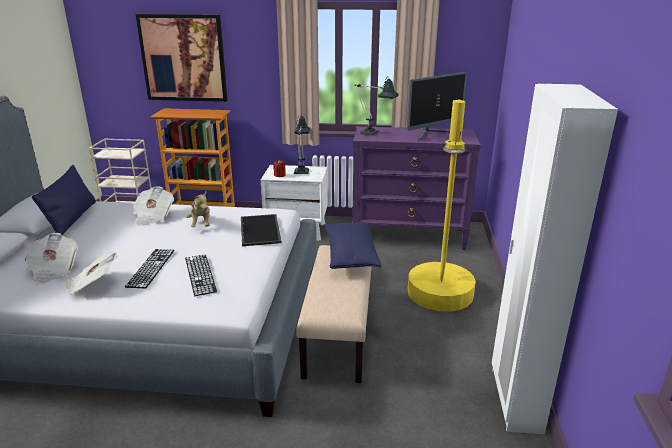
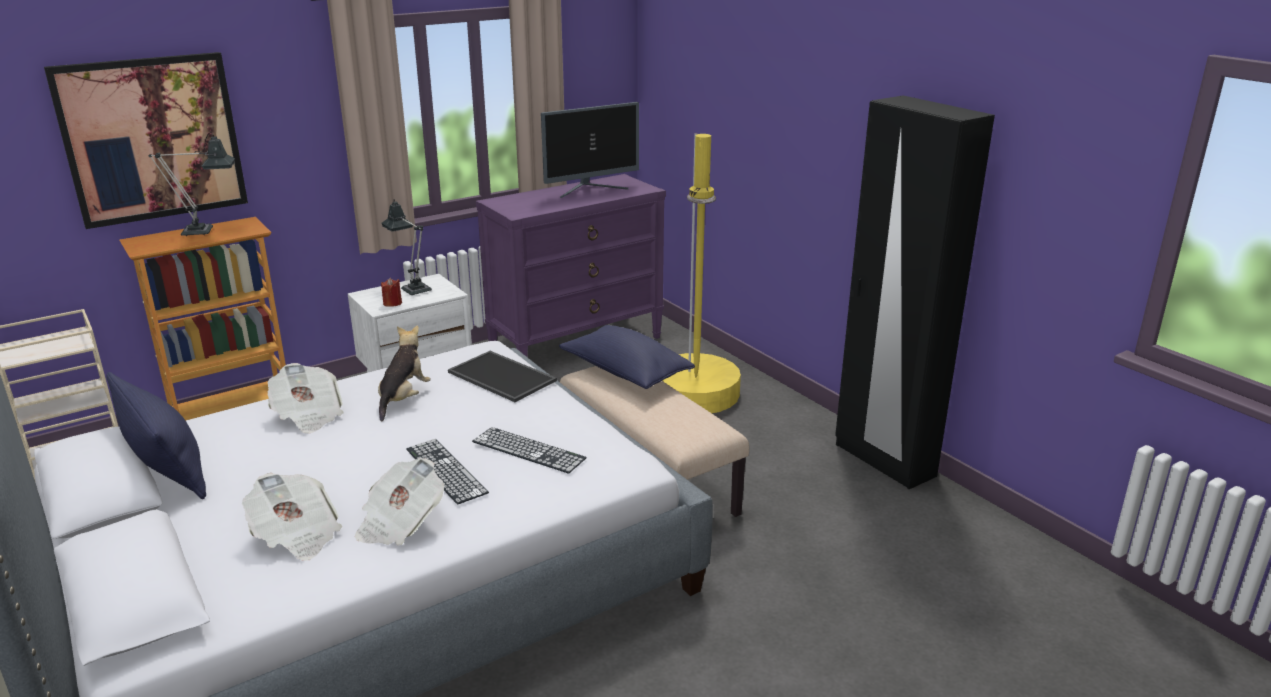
camera: 40 degrees left, 0 degrees up
(201, 224) = (403, 398): plush toy -> plush toy turned 105 degrees counterclockwise
(373, 134) = (520, 205): table lamp -> table lamp (206, 231)
(432, 134) = (590, 189): monitor -> monitor turned 45 degrees clockwise
(515, 400) = (883, 460): white wardrobe -> black wardrobe

